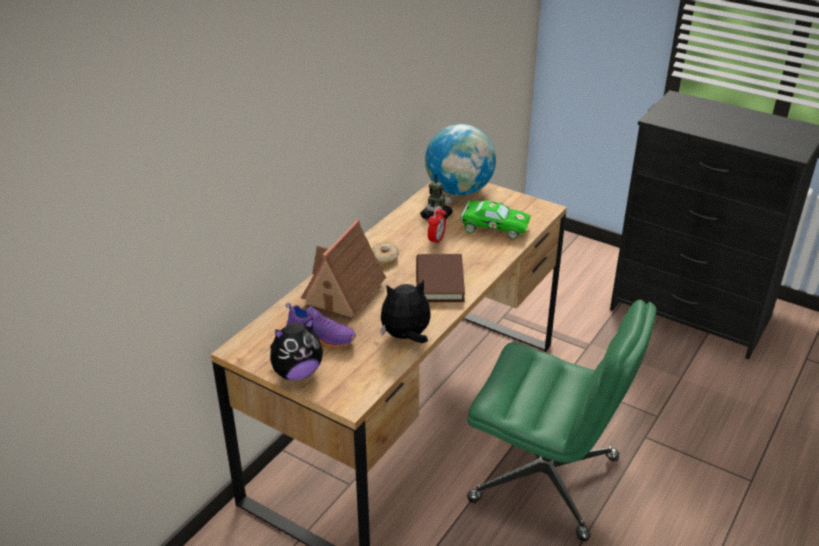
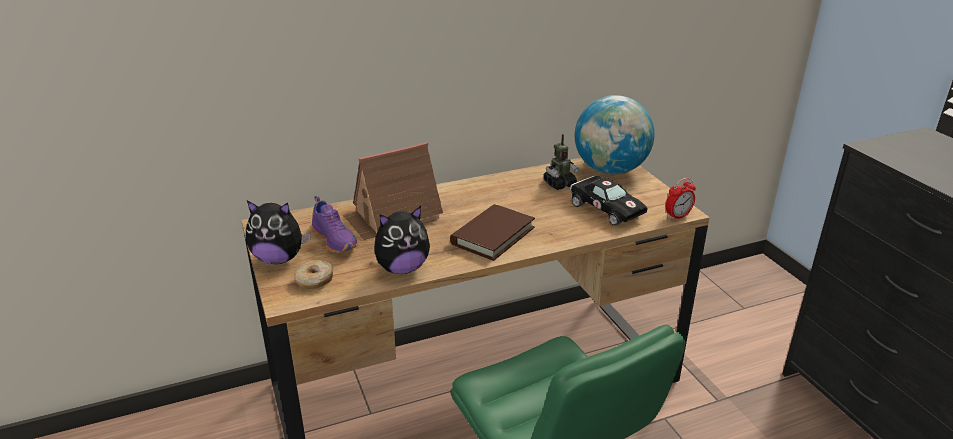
camera: 35 degrees right, 5 degrees down
(384, 258) = (469, 200): donut -> donut (314, 280)
(406, 337) = (402, 268): plush toy -> plush toy turned 135 degrees clockwise
(436, 240) = (535, 202): alarm clock -> alarm clock (678, 216)
(492, 226) = (604, 208): green toy car -> black toy car

